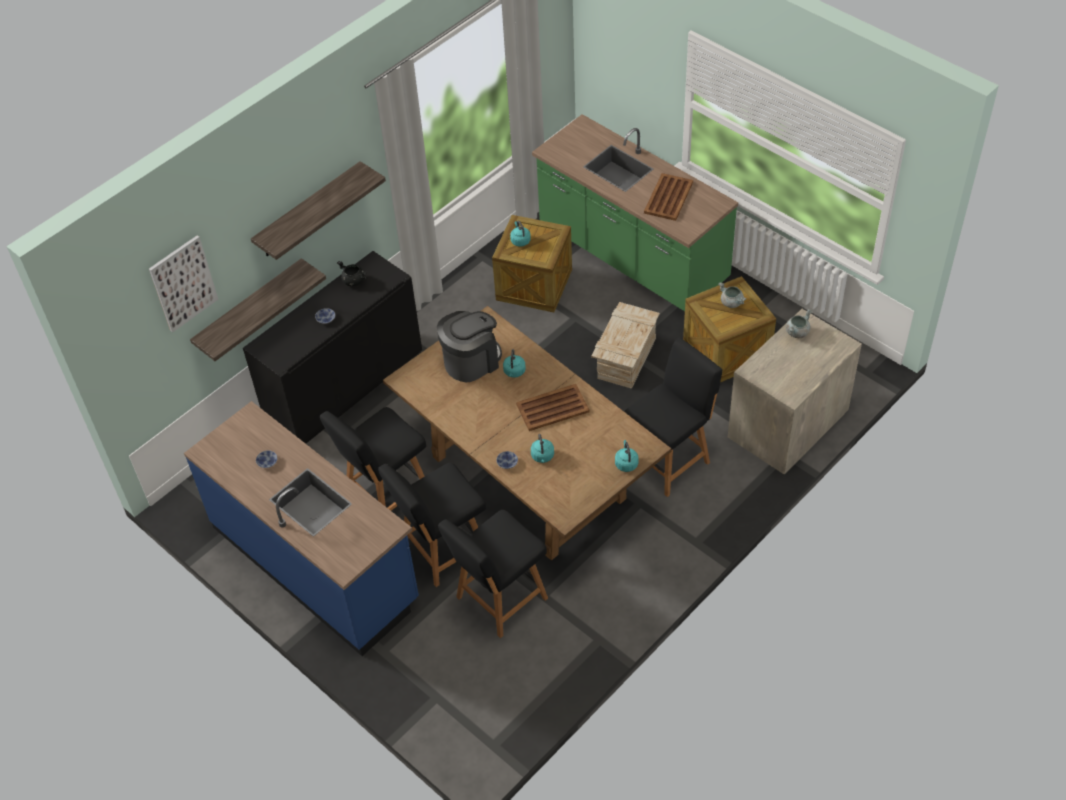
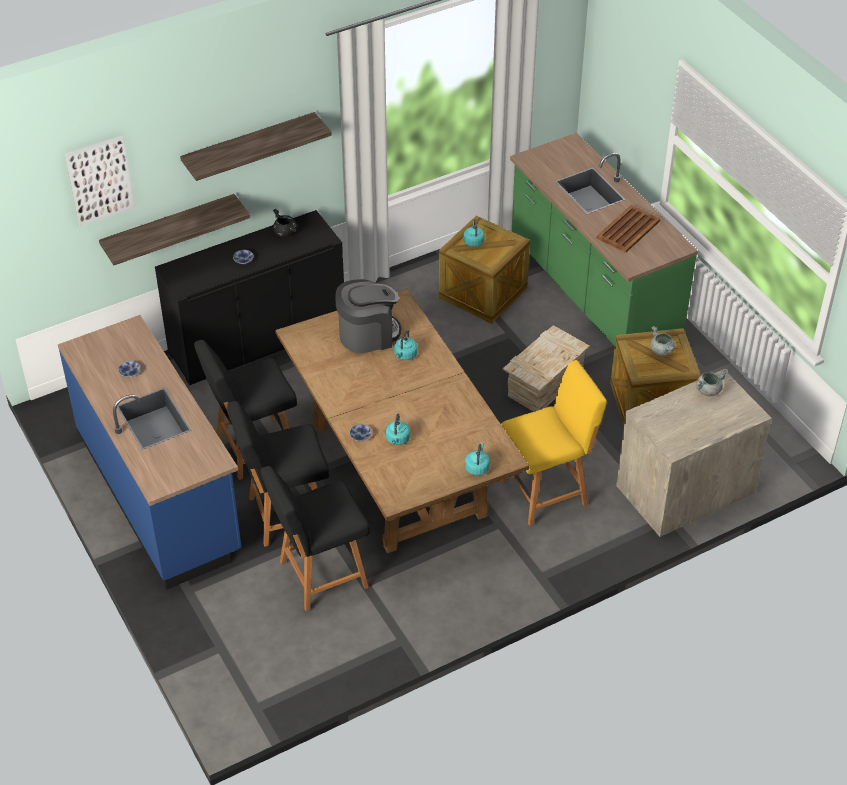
camera: 15 degrees right, 5 degrees down
(552, 408) = (427, 397): brown tray -> none
(669, 460) = (547, 491): black chair -> yellow chair

